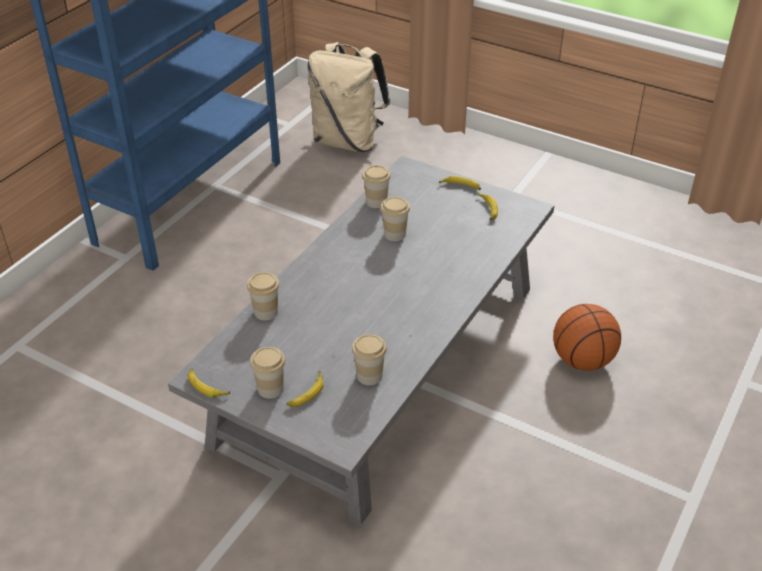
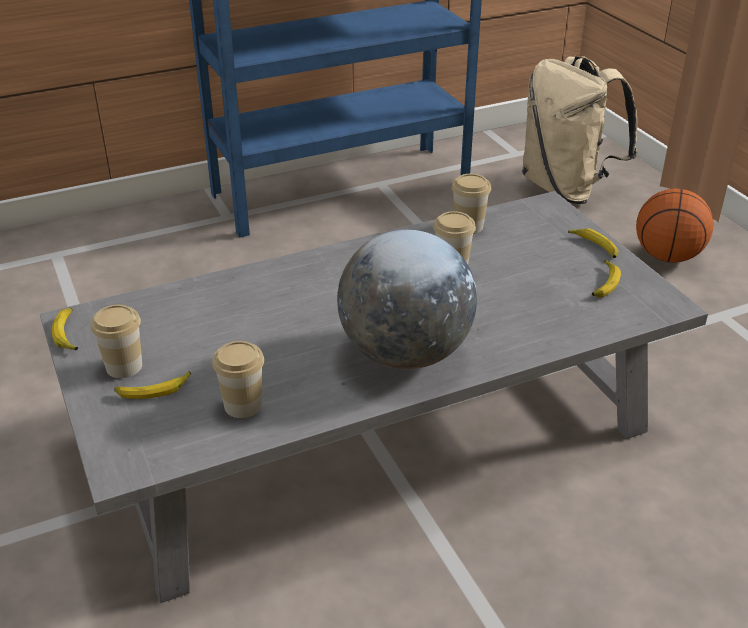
camera: 35 degrees right, 5 degrees down
(266, 312) = (215, 288): cup -> none
(425, 302) = (405, 353): none -> globe
(582, 360) = (644, 556): basketball -> basketball (667, 256)

